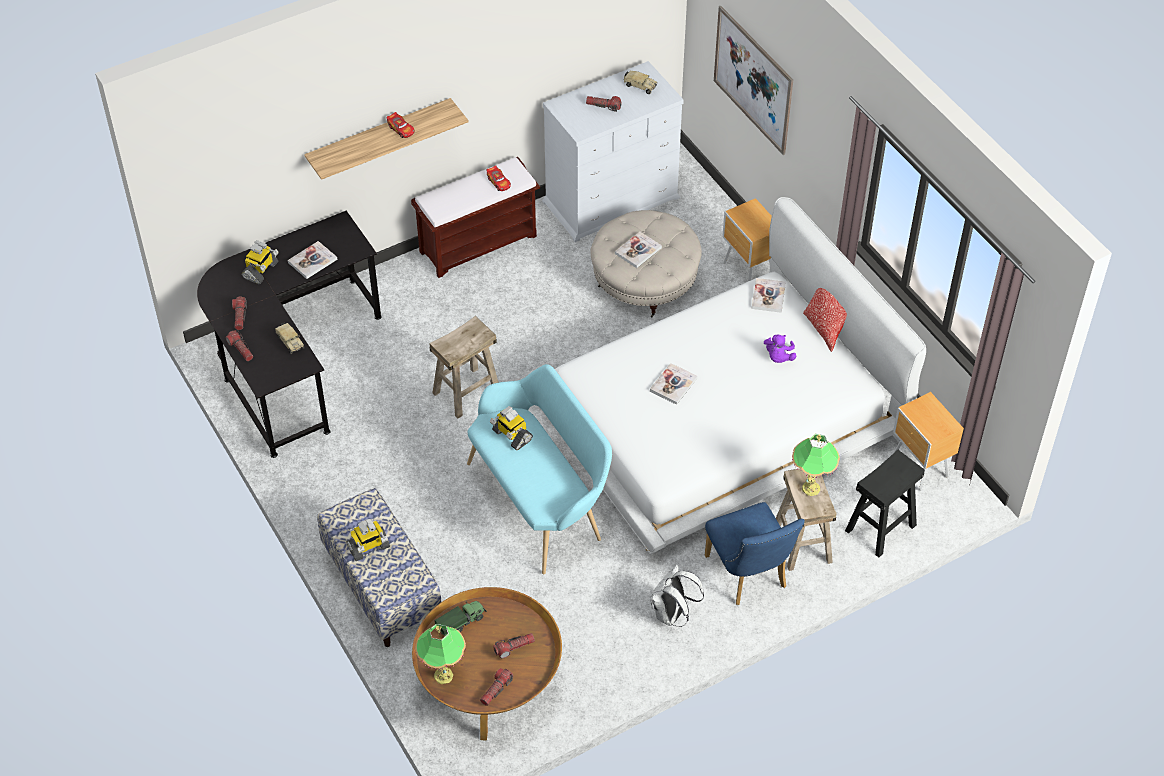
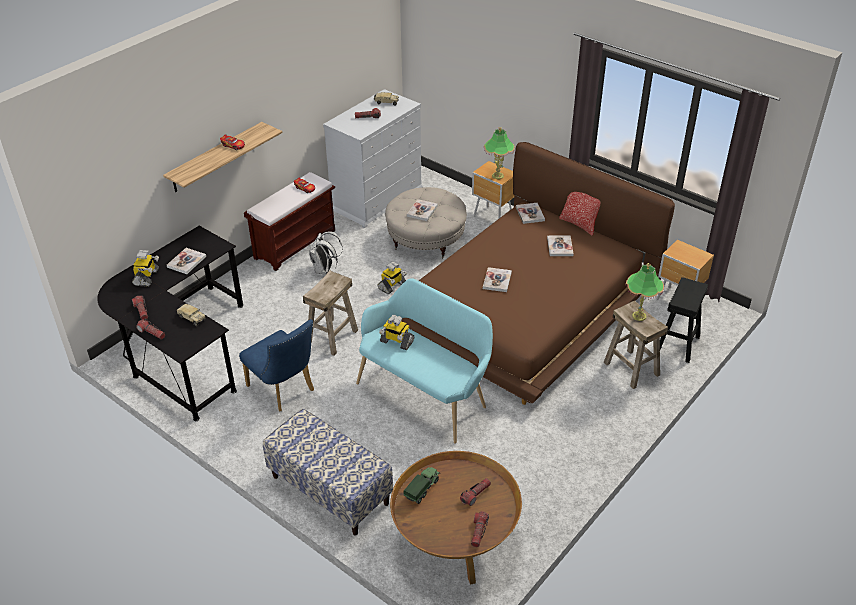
camera: 20 degrees left, 10 degrees down
(368, 547) = (318, 453): toy robot -> toy robot (392, 286)
(443, 675) = (428, 534): table lamp -> table lamp (497, 176)
(672, 614) = (568, 443): white backpack -> white backpack (325, 270)
(720, 417) = (525, 305): white bed -> brown bed
(749, 576) = (607, 401): blue chair -> blue chair (284, 390)
(753, 80) = (470, 73): picture -> none
(778, 357) = (560, 247): purple plush toy -> book

